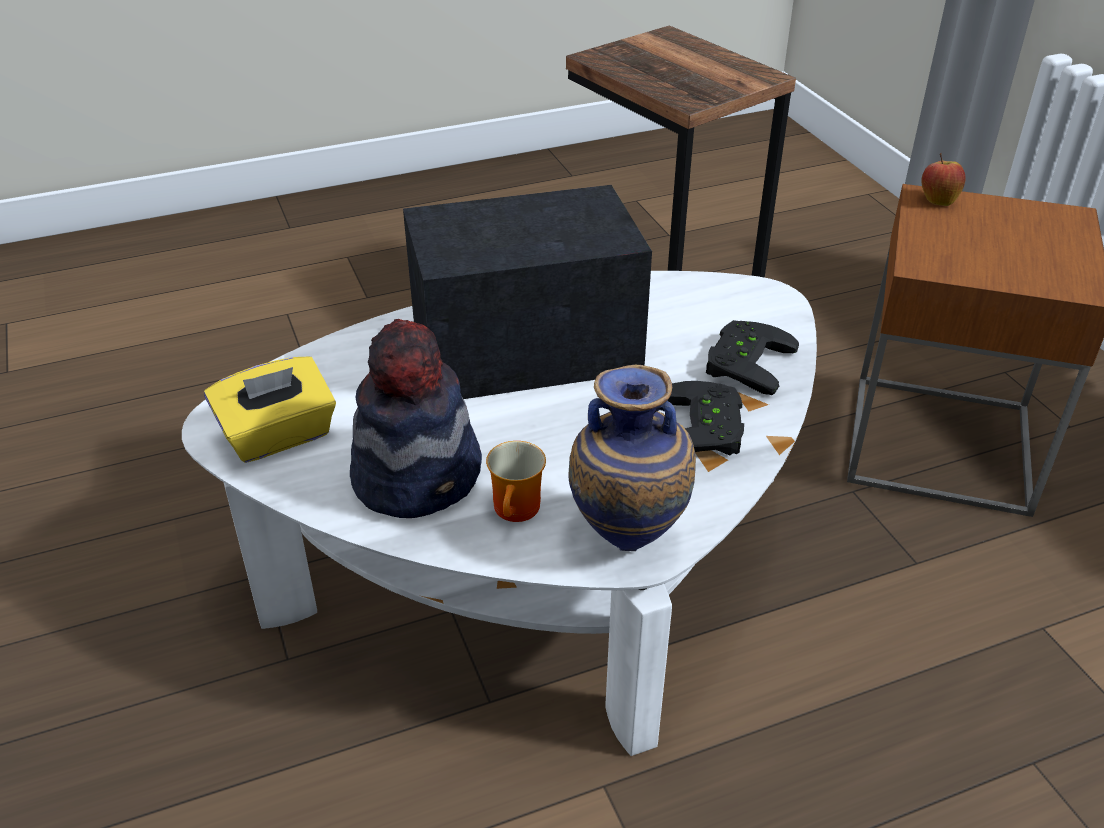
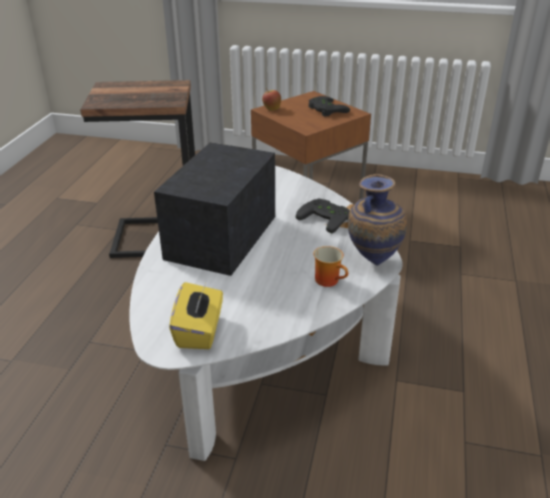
camera: 55 degrees left, 5 degrees down
(418, 474) = (278, 298): hat -> none
(743, 361) = (295, 193): black game controller -> black game controller (325, 110)

